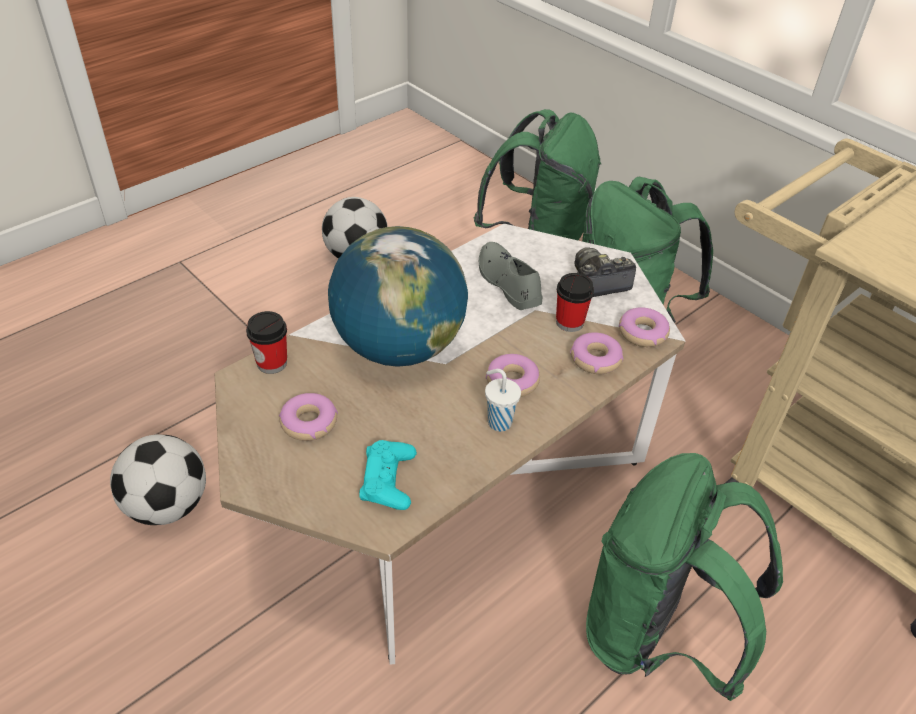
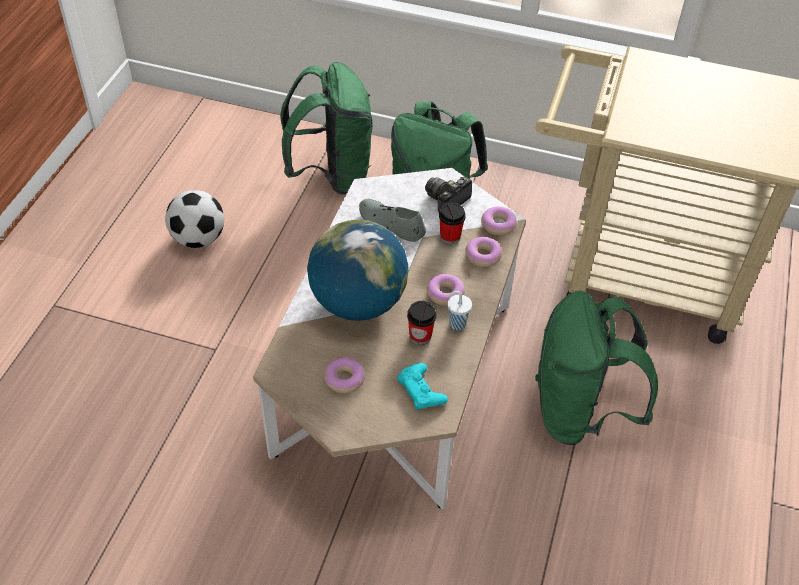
camera: 30 degrees left, 5 degrees up
(168, 506) = (216, 492): football -> none
(272, 363) = (285, 352): cup -> cup (420, 336)

